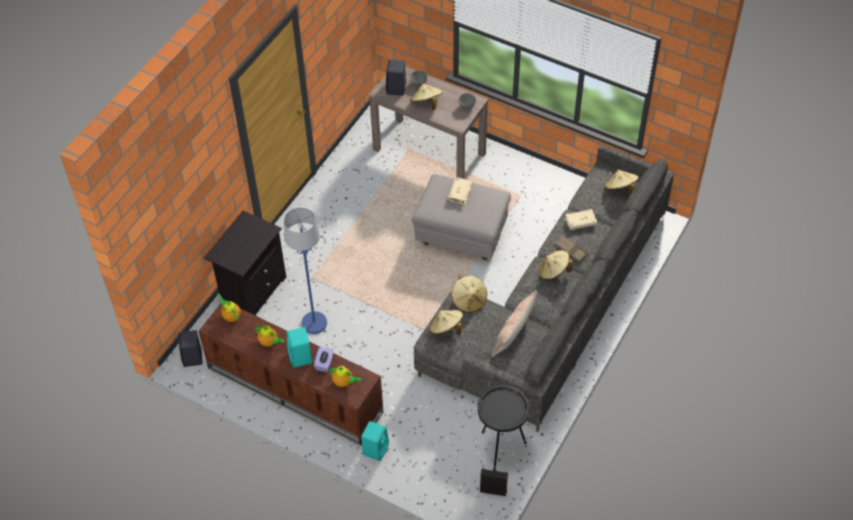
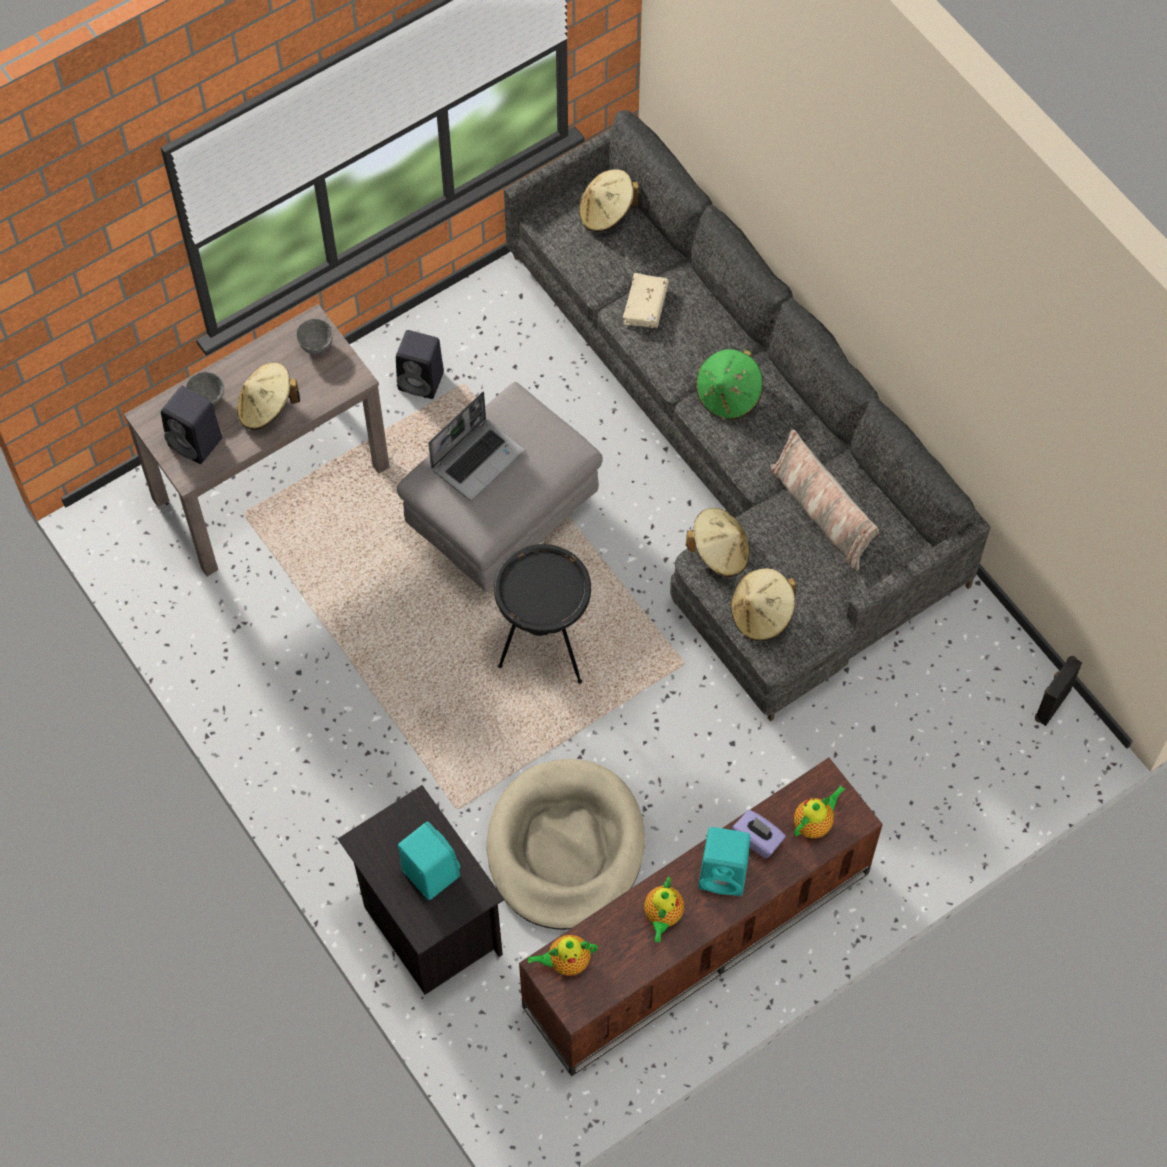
camera: 65 degrees left, 10 degrees up
(193, 358) = (534, 1096): black speaker -> black speaker (422, 381)
(269, 342) = (663, 915): teapot -> teapot turned 135 degrees clockwise
(314, 323) = (565, 847): blue floor lamp -> beige dog bed
(375, 448) = (886, 852): turquoise speaker -> turquoise speaker (429, 872)
(460, 193) = (477, 459): beige book -> laptop
(500, 448) = (976, 656): black side table -> black side table (545, 653)
(553, 272) = (728, 395): beige hat -> green hat
(571, 250) = (697, 347): brown tray -> none

